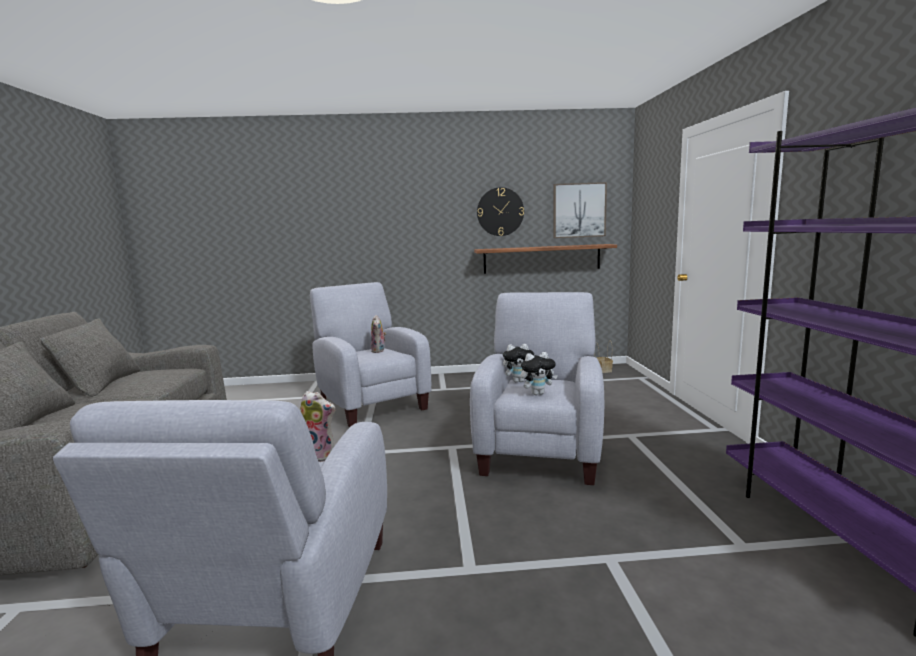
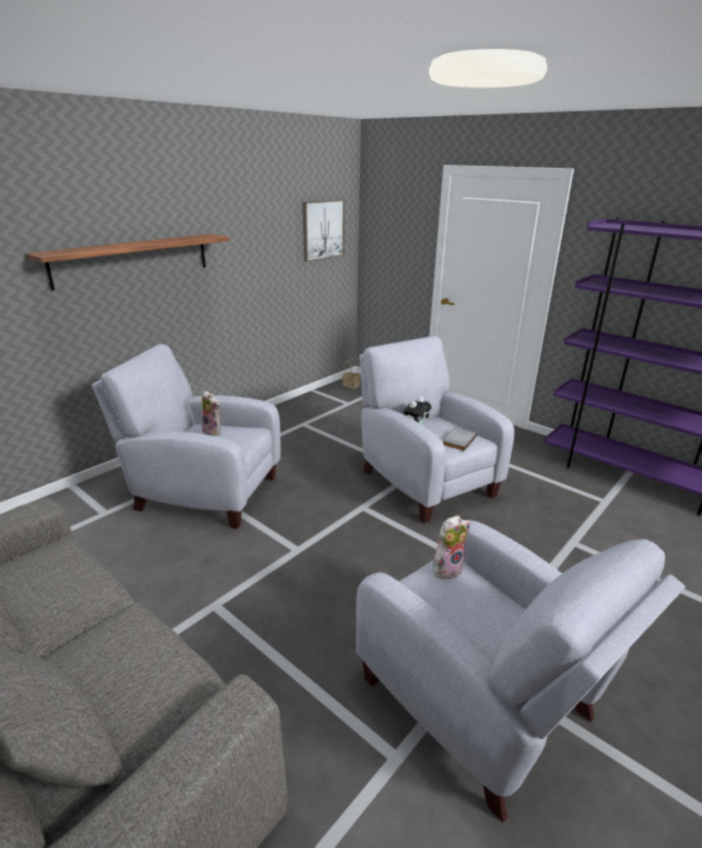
camera: 45 degrees left, 15 degrees up
(500, 212) = (258, 236): wall clock -> none
(537, 393) = (457, 440): plush toy -> grey book
(542, 258) = (295, 284): shelf -> shelf (133, 260)

